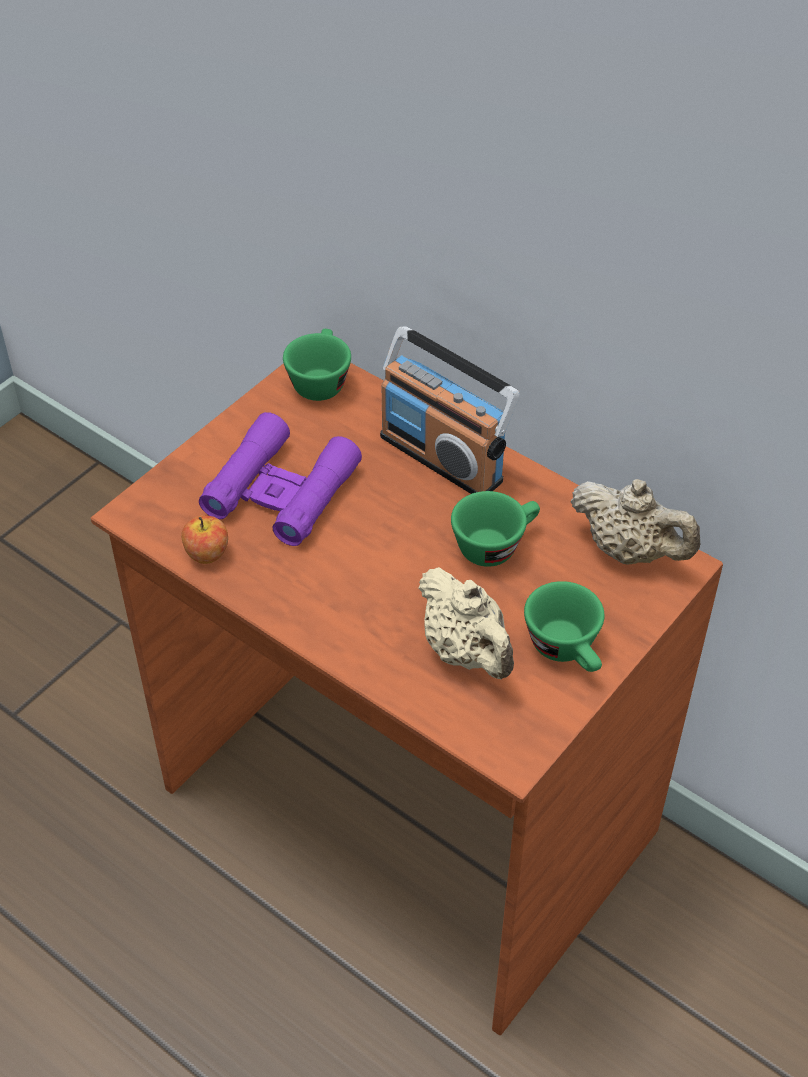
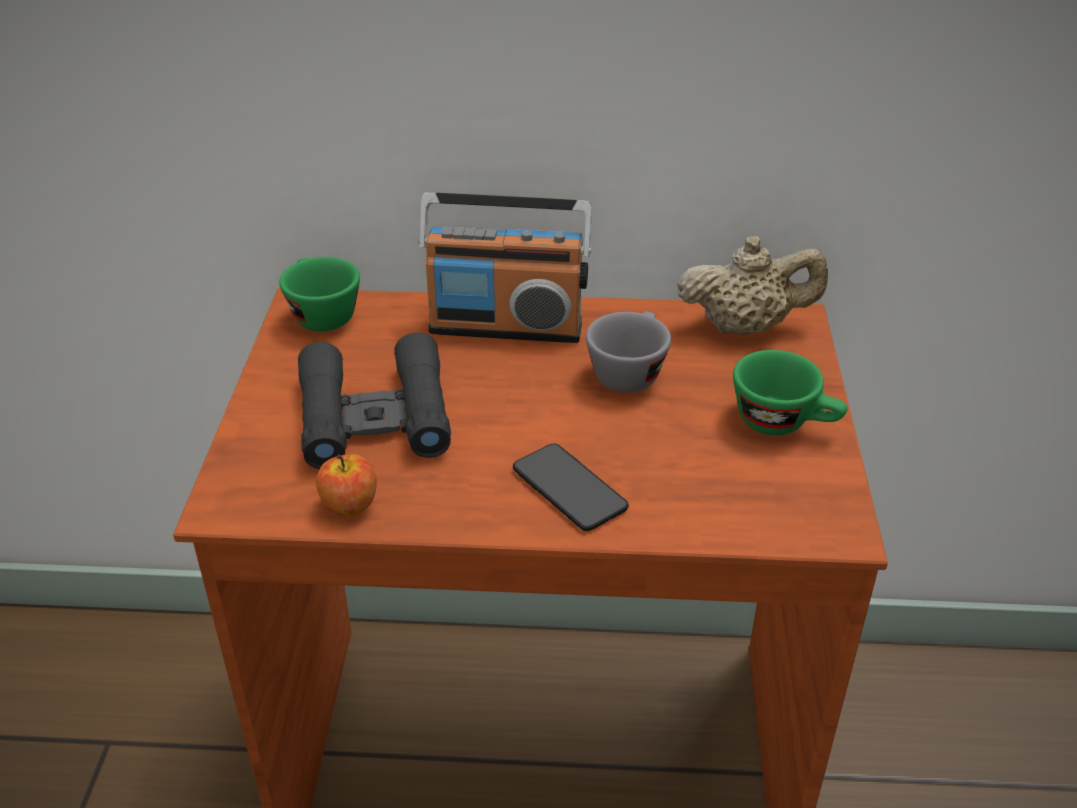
camera: 35 degrees left, 10 degrees down
(281, 491) = (374, 417): purple binoculars -> black binoculars
(358, 619) = (569, 488): none -> phone
(466, 652) = (701, 466): beige teapot -> none
(495, 544) = (628, 371): green cup -> grey cup

